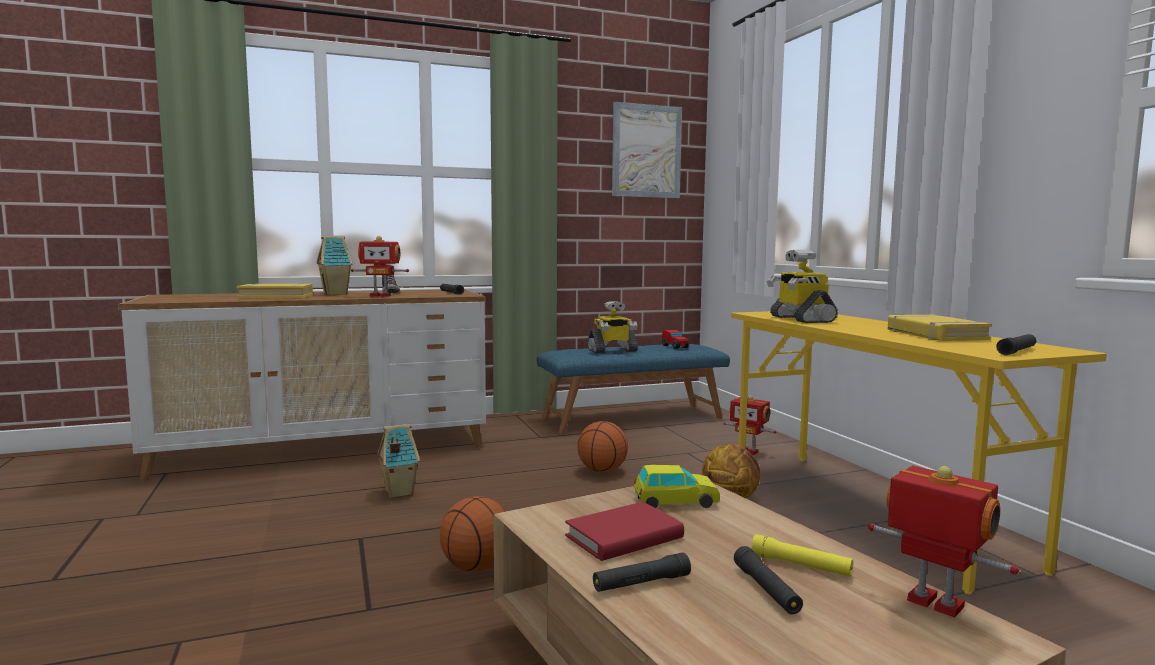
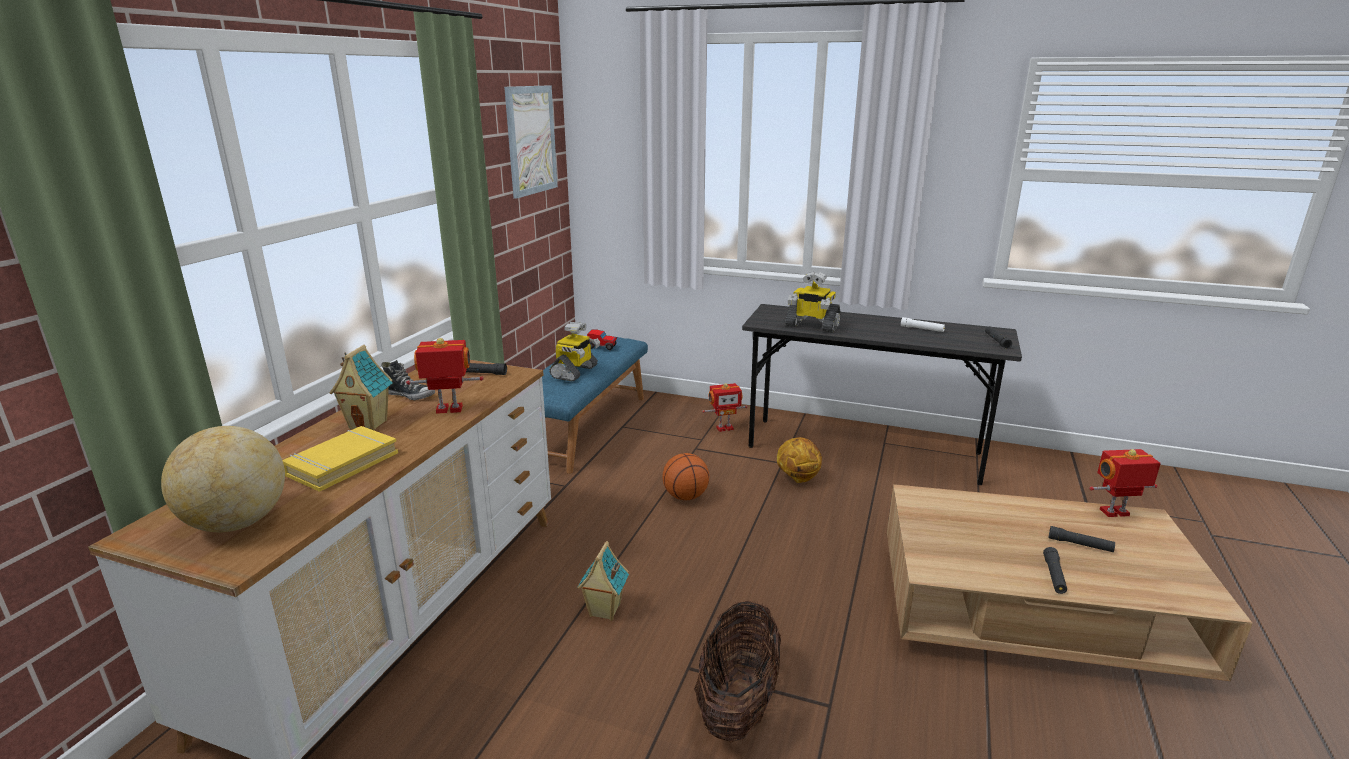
camera: 50 degrees left, 15 degrees up
(188, 298) = (237, 523): none -> globe
(331, 568) = (737, 704): none -> basket
(380, 296) = (449, 410): toy robot -> toy robot turned 135 degrees counterclockwise
(476, 567) = (805, 628): basketball -> none
(624, 537) = (986, 553): red book -> none
(675, 501) = (940, 512): toy car -> none
(801, 566) = (1057, 522): yellow flashlight -> none
(867, 511) = (864, 450): yellow desk -> grey desk
(935, 335) = (922, 329): yellow book -> white flashlight

